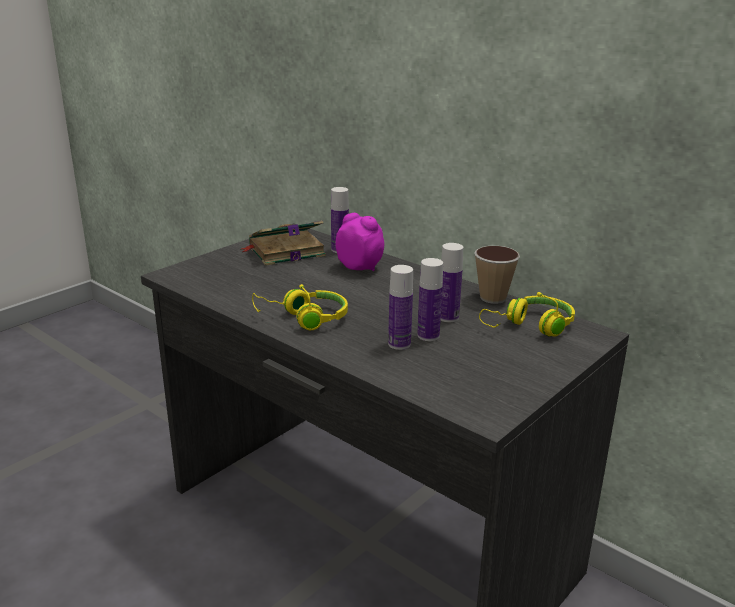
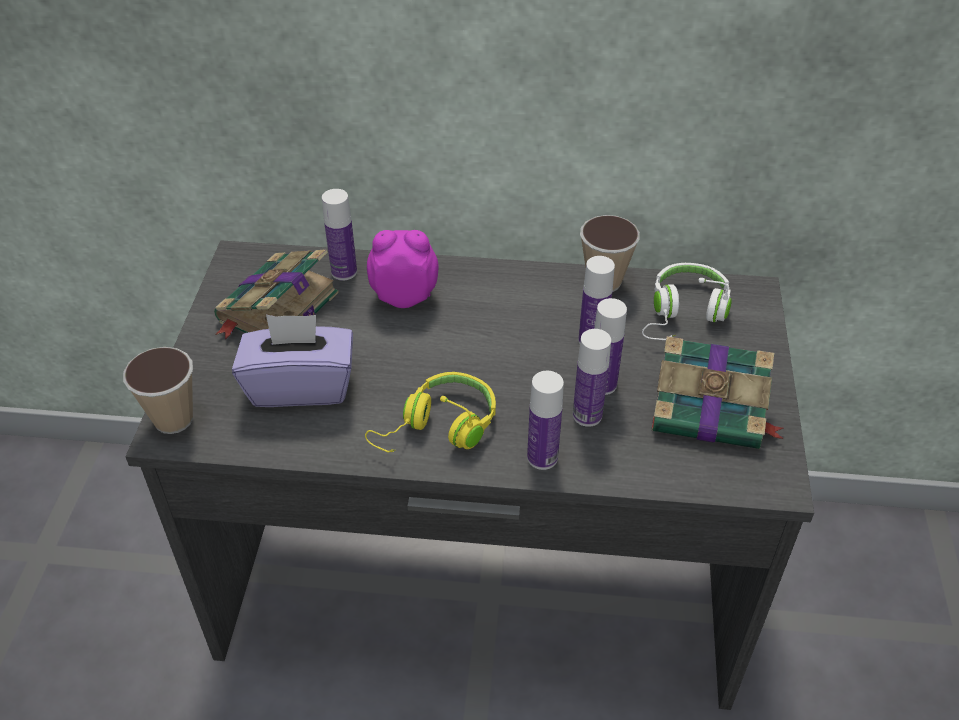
camera: 35 degrees left, 20 degrees up
(179, 271) = (173, 419): none -> cup
(255, 280) = (300, 385): none -> purple tissue box
(345, 350) = (542, 457): none -> bottle
(487, 371) = (711, 410): none -> book
(530, 326) = (684, 313): yellow headphones -> white headphones

